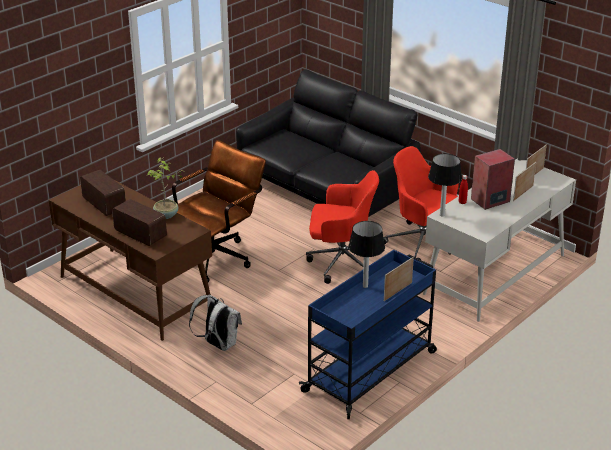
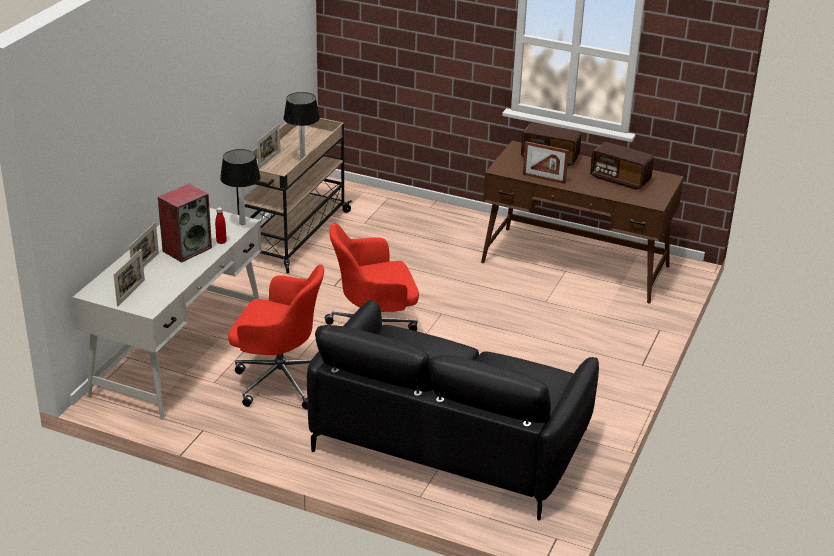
camera: 160 degrees right, 0 degrees up
(166, 215) = (544, 178): potted plant -> picture frame
(217, 256) = (524, 317): brown office chair -> none
(218, 344) = (451, 233): white backpack -> none
(371, 371) = (292, 236): blue cart -> beige cart

